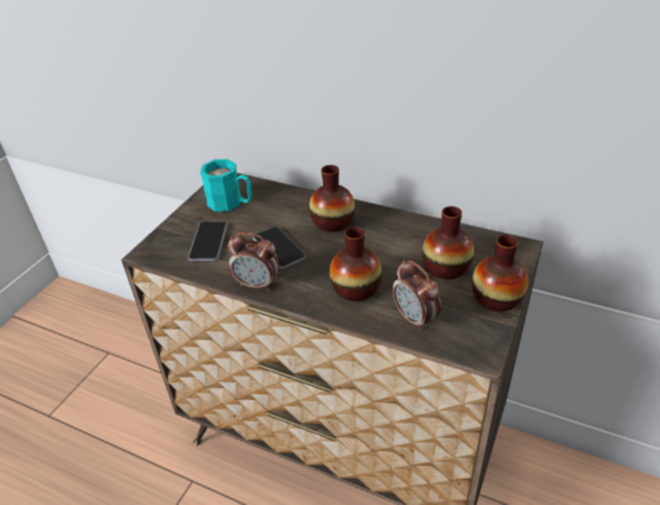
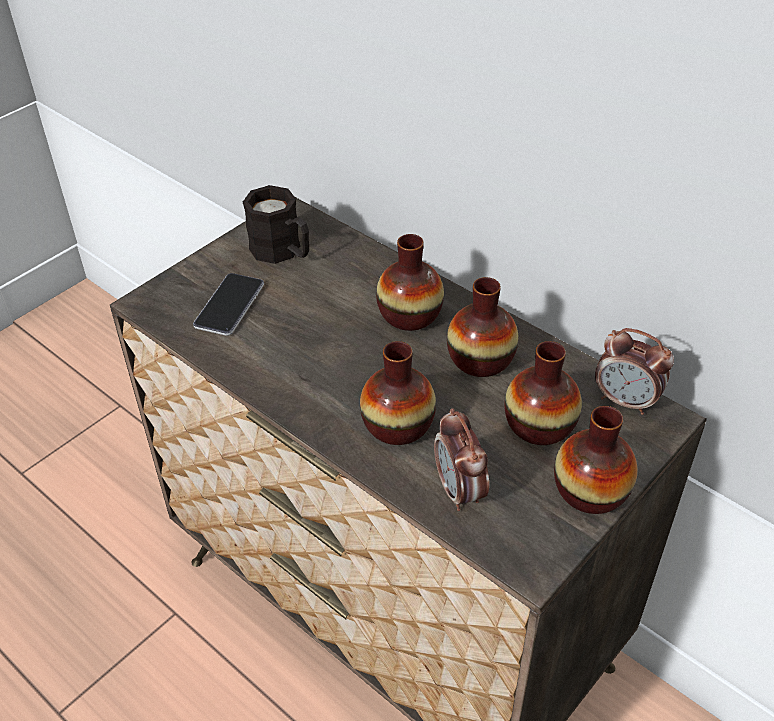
camera: 15 degrees right, 5 degrees up
(231, 203) = (283, 252): turquoise mug -> black mug
(257, 284) = (268, 385): alarm clock -> alarm clock (626, 401)
(278, 248) = (319, 337): phone -> none
(390, 238) = (480, 360): none -> vase

